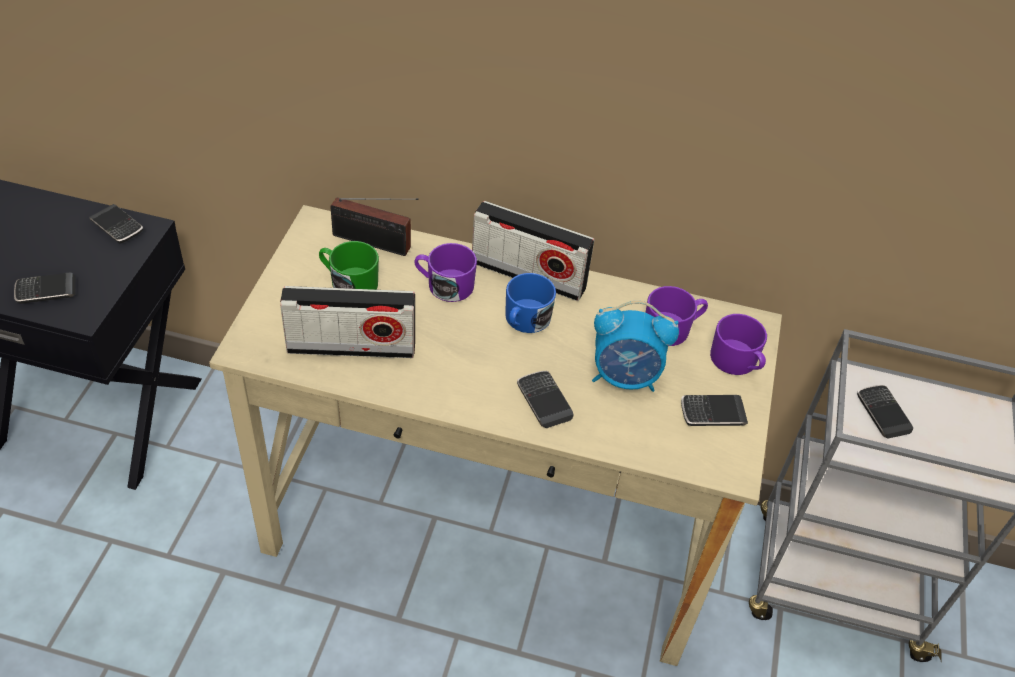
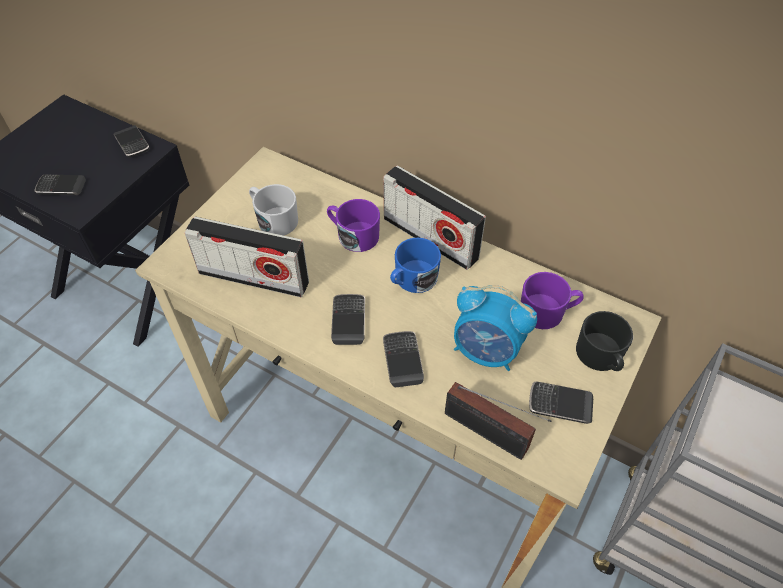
camera: 20 degrees right, 5 degrees up
(349, 282) = (274, 219): green mug -> white mug
(375, 243) = (308, 189): radio -> radio (489, 434)
(737, 362) = (601, 357): purple mug -> black mug
(882, 413) = (743, 434): phone -> phone (348, 321)

